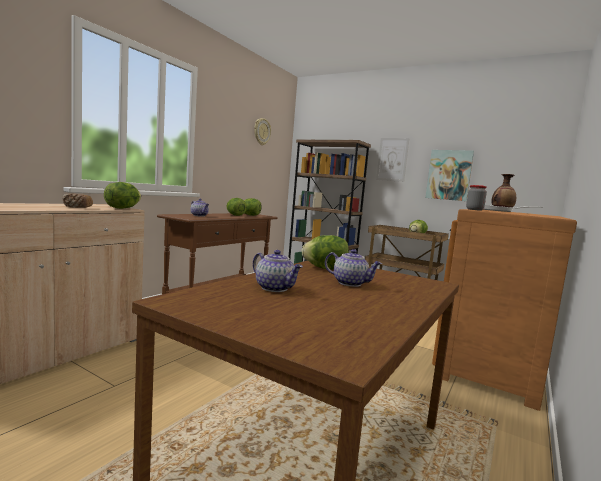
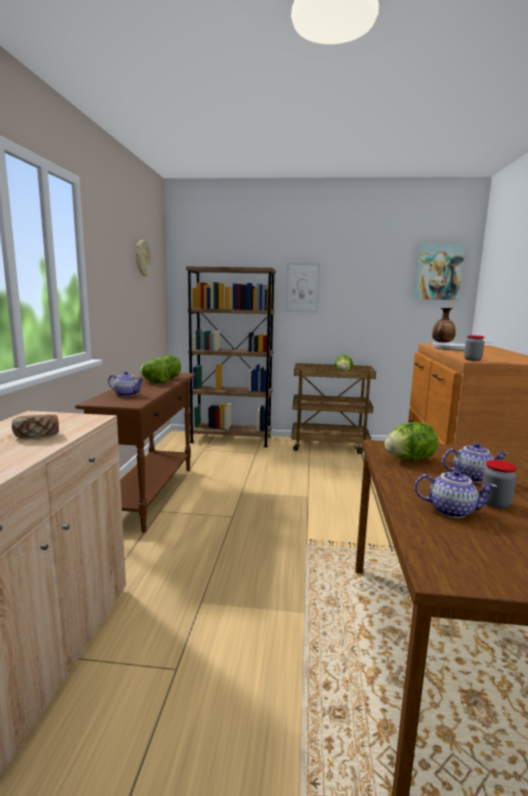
camera: 25 degrees left, 5 degrees up
(122, 208) = (87, 419): lettuce -> none
(325, 294) = (495, 503): none -> jar
(449, 175) = (366, 303): picture -> picture (438, 272)

